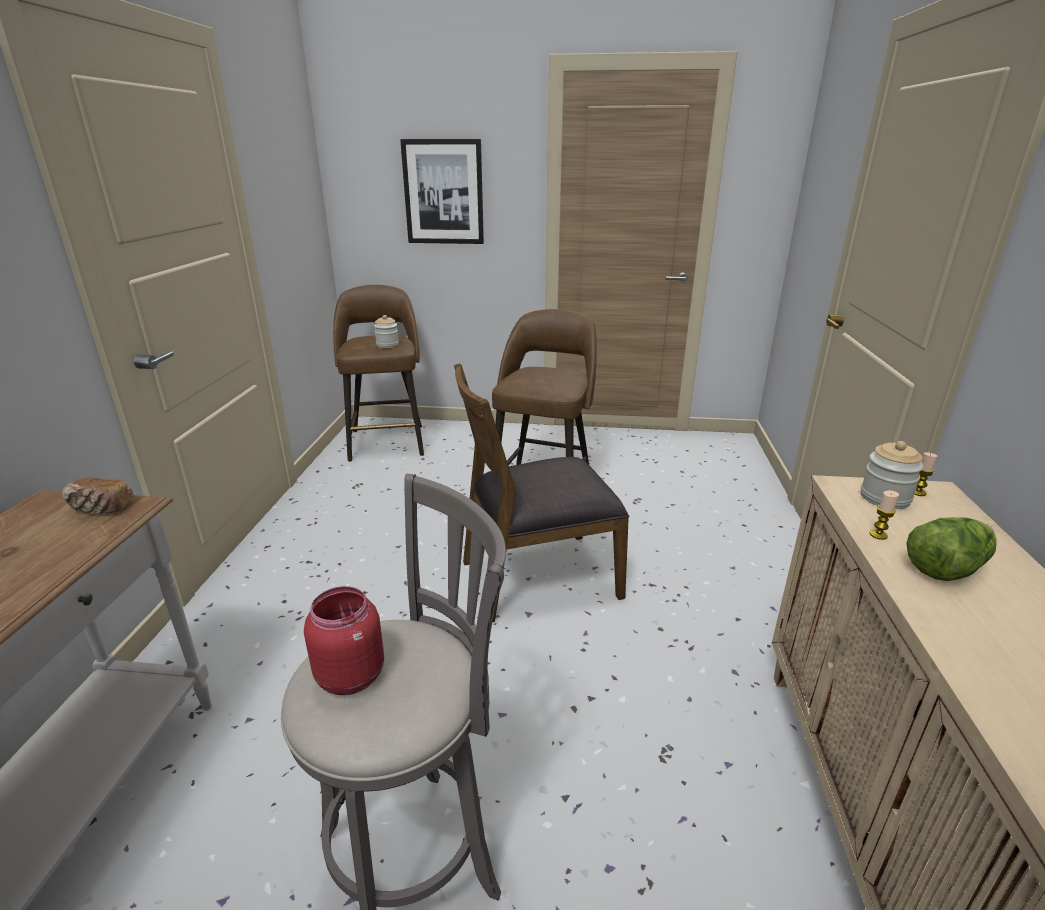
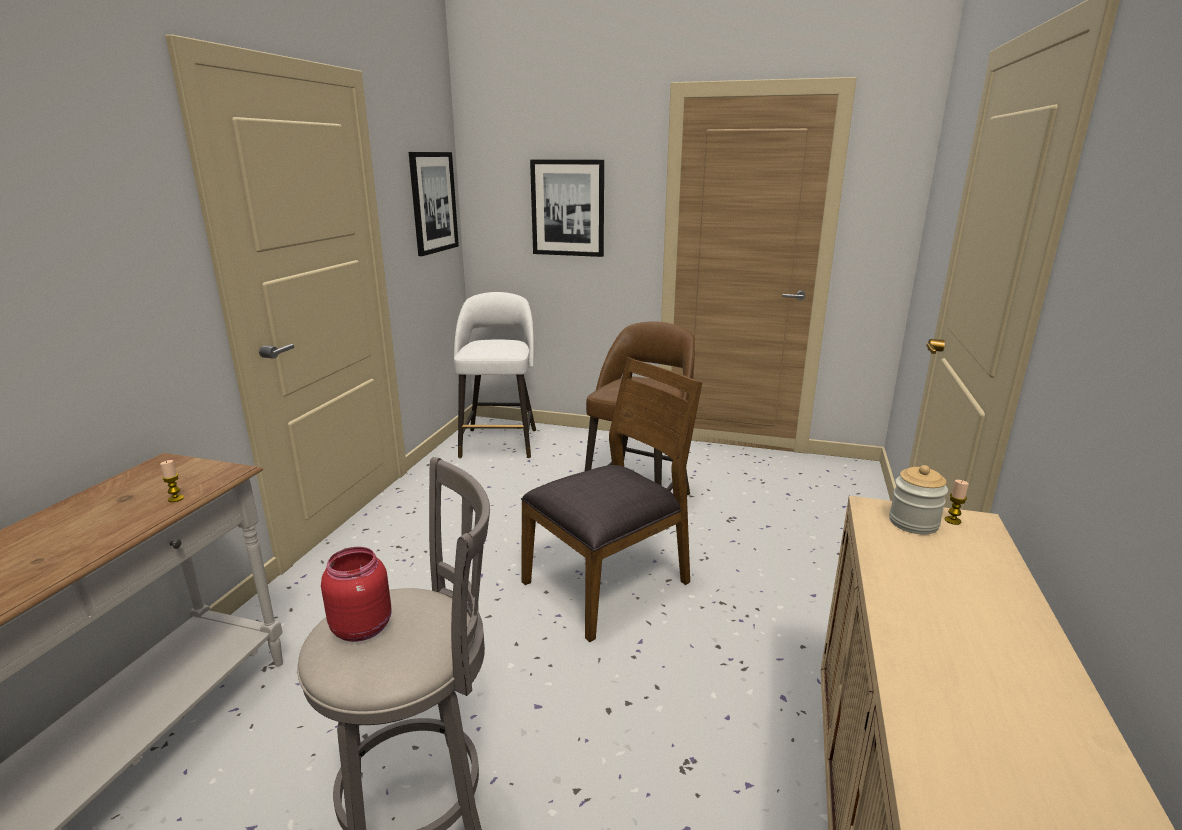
camera: 10 degrees right, 5 degrees down
(101, 509) = (204, 471): bread -> none
(298, 187) = (433, 202): none -> picture
(387, 345) = (503, 349): jar -> none
(387, 441) = (499, 442): brown stool -> white stool
(538, 577) = (609, 583): brown chair -> brown chair turned 150 degrees clockwise
(878, 535) = (886, 556): candle -> candle (176, 499)
(945, 566) = (940, 591): lettuce -> none

